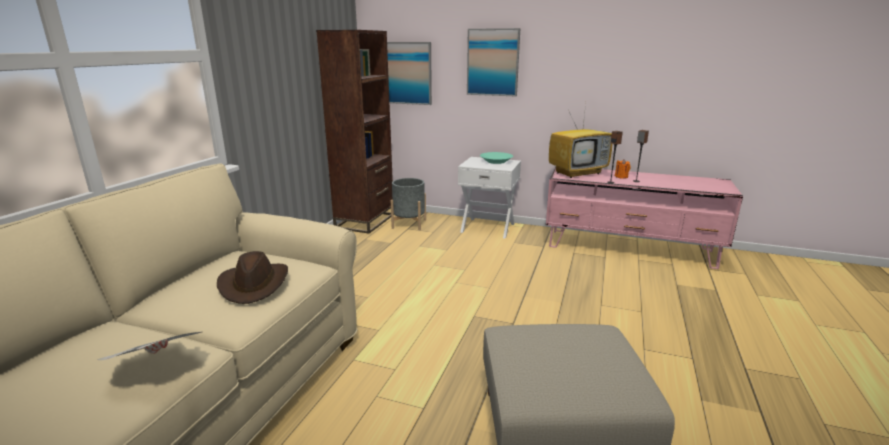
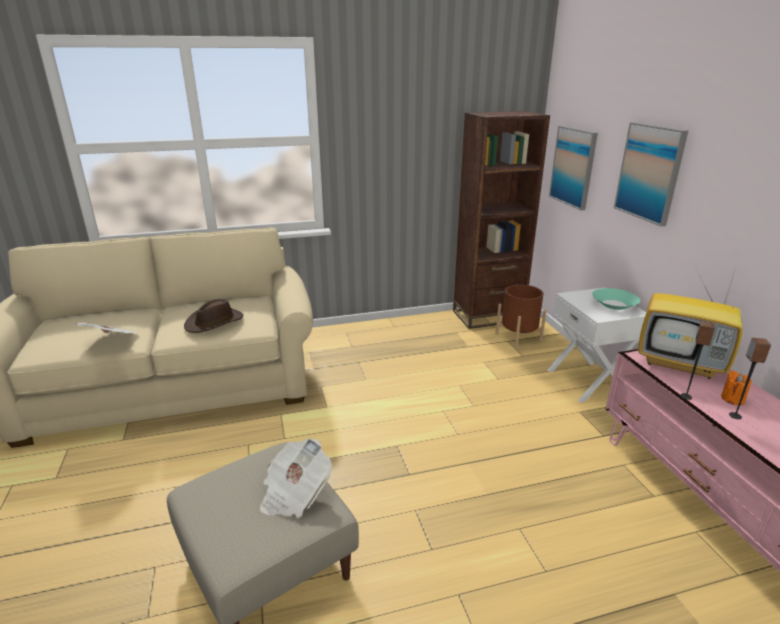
camera: 55 degrees right, 5 degrees up
(409, 224) = (518, 337): grey planter -> brown planter
(572, 338) = (295, 493): none -> newspaper

